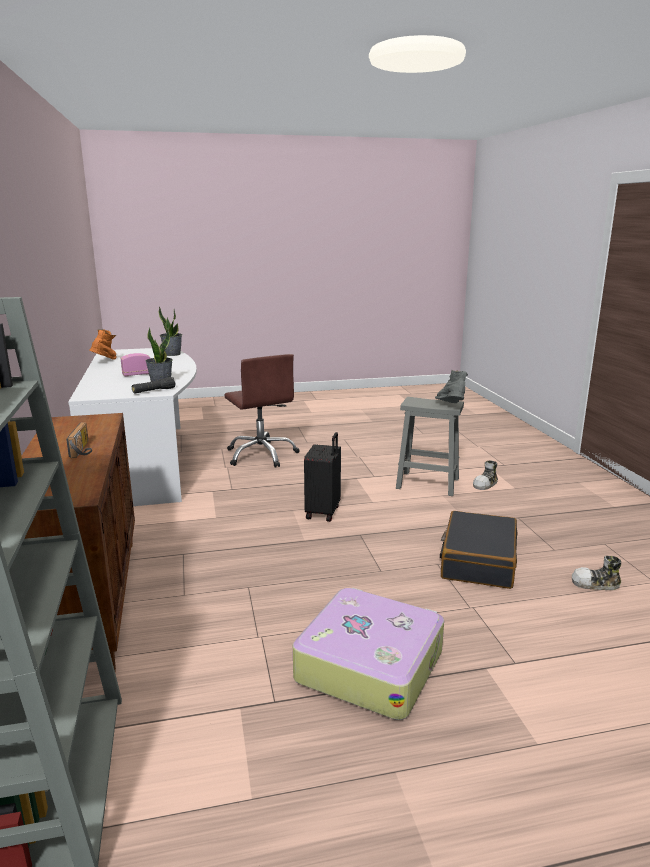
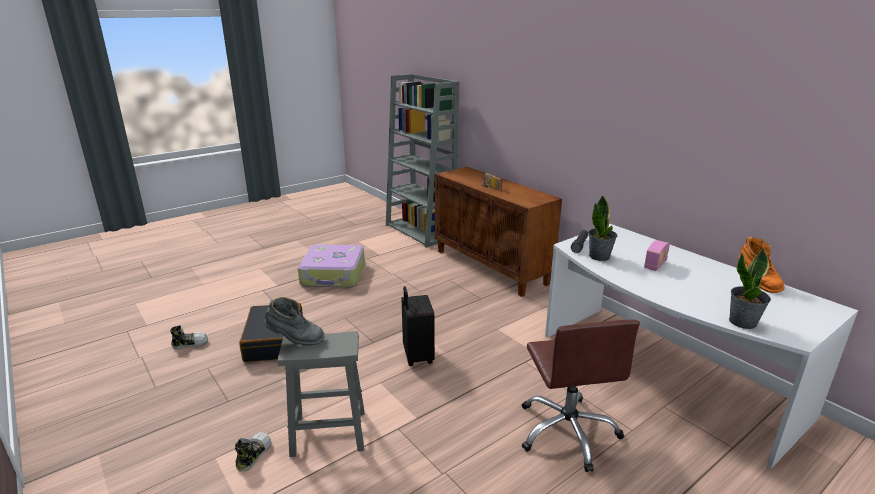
camera: 155 degrees right, 5 degrees up
(261, 455) = (568, 431): brown office chair -> brown office chair turned 135 degrees counterclockwise
(450, 406) = (295, 340): grey boot -> grey boot turned 45 degrees counterclockwise

